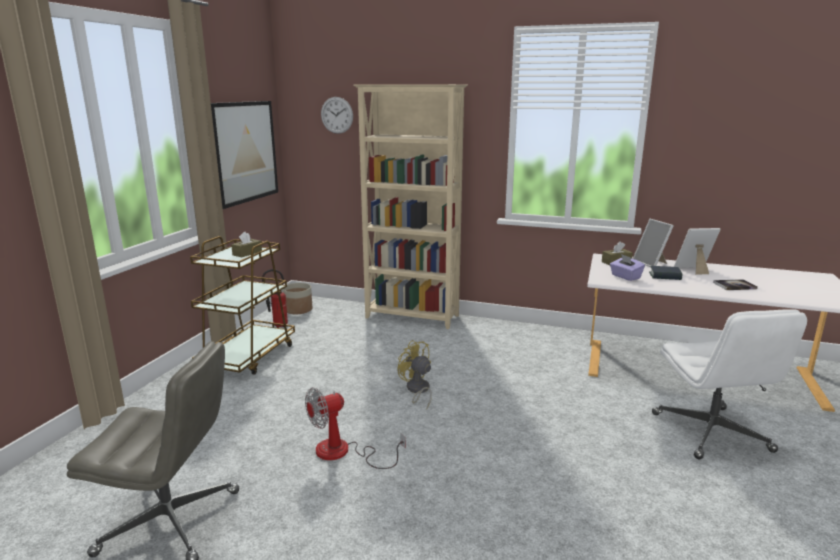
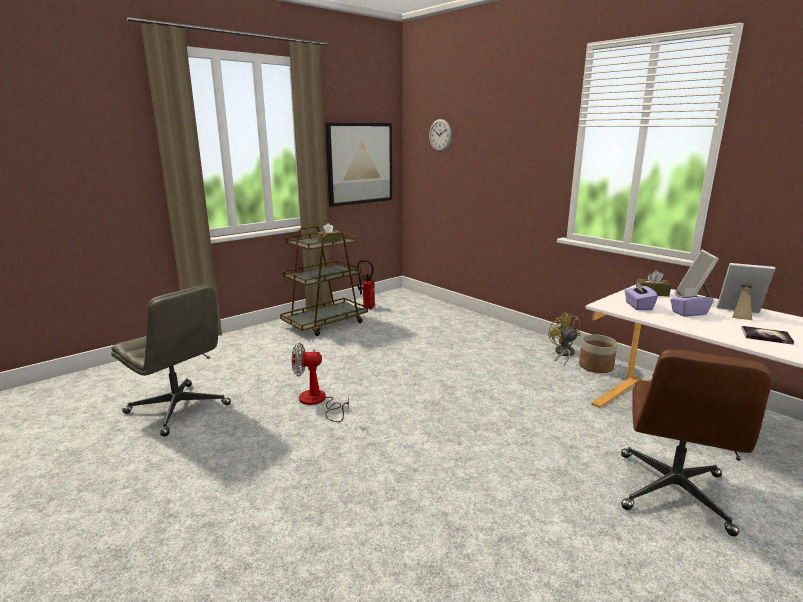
camera: 30 degrees right, 0 degrees up
(298, 310) = (393, 299): planter -> planter (596, 366)
(412, 317) = (477, 321): beige bookcase -> none
(417, 390) = (418, 375): yellow fan -> yellow fan (563, 354)
(665, 276) = (688, 313): book -> purple tissue box
(711, 433) = (673, 493): white office chair -> brown office chair

